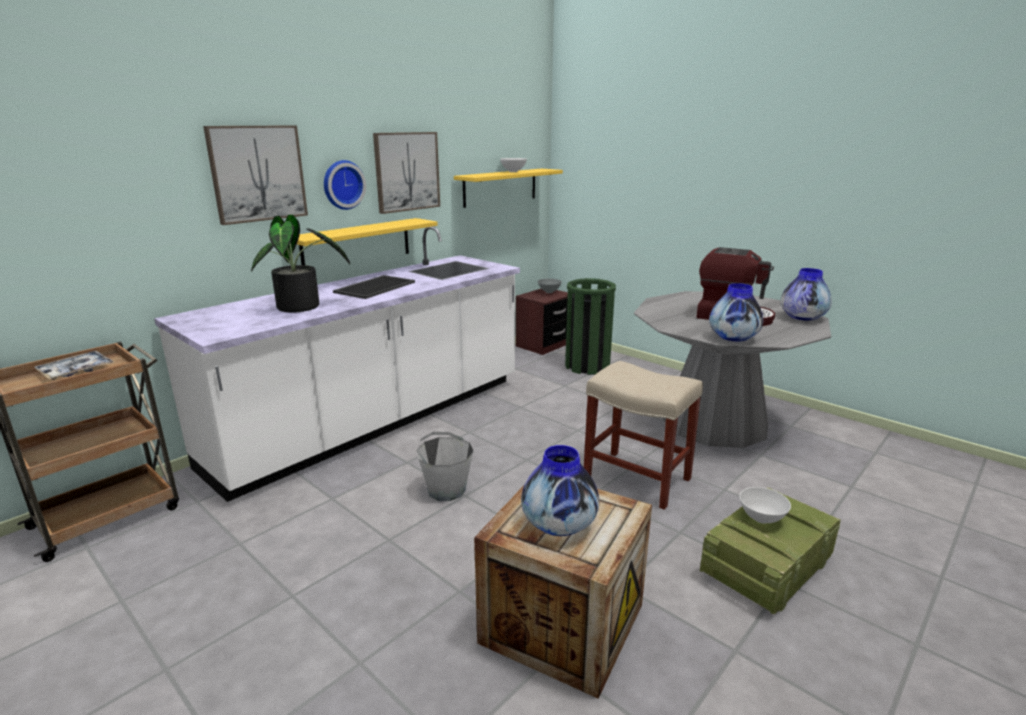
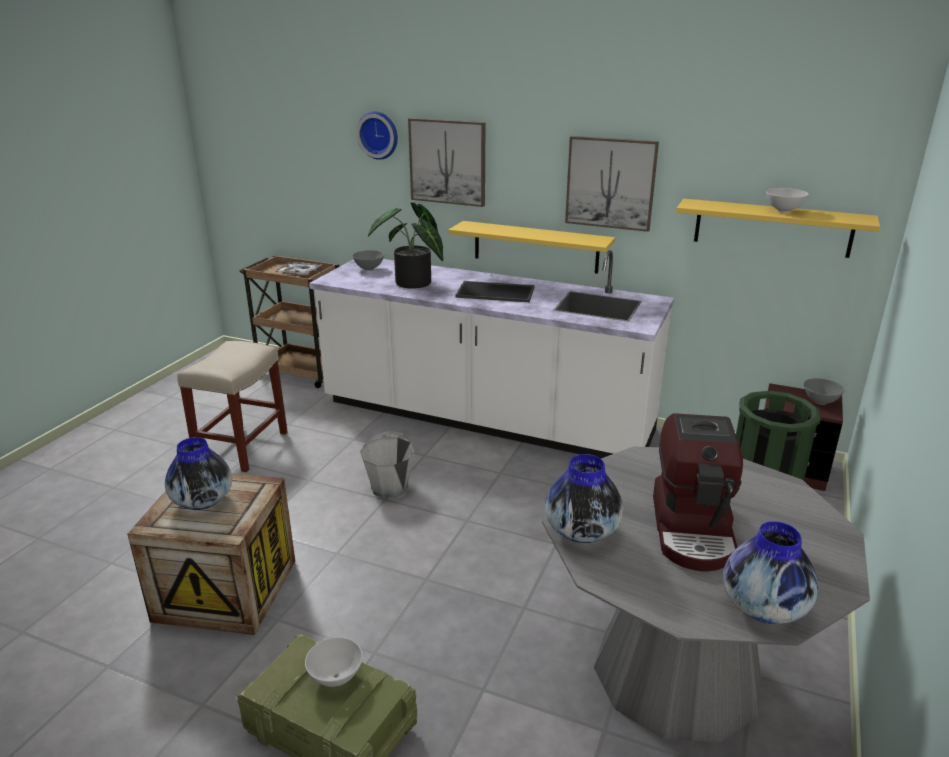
camera: 70 degrees right, 5 degrees up
(215, 318) = (369, 269): none -> grey bowl
(342, 184) = (528, 184): wall clock -> wall clock (379, 135)
(635, 478) = (469, 605): beige stool -> beige stool (242, 446)

